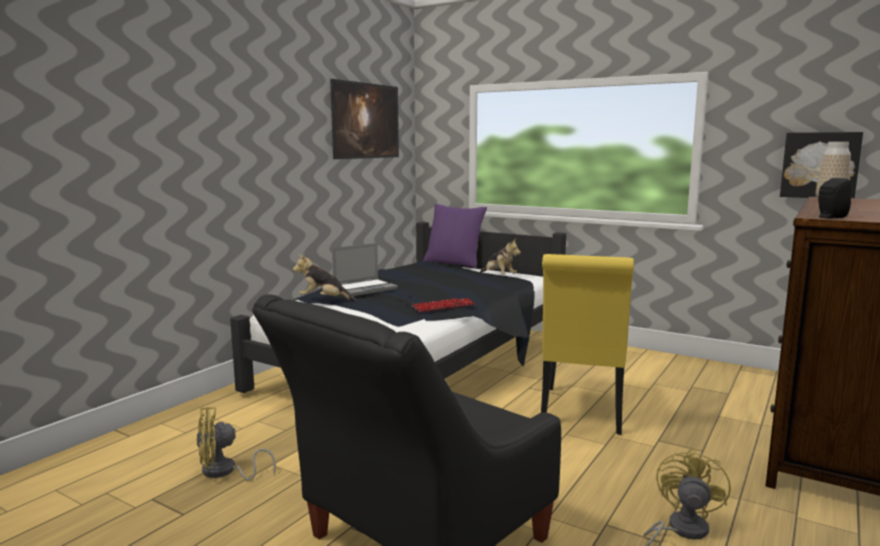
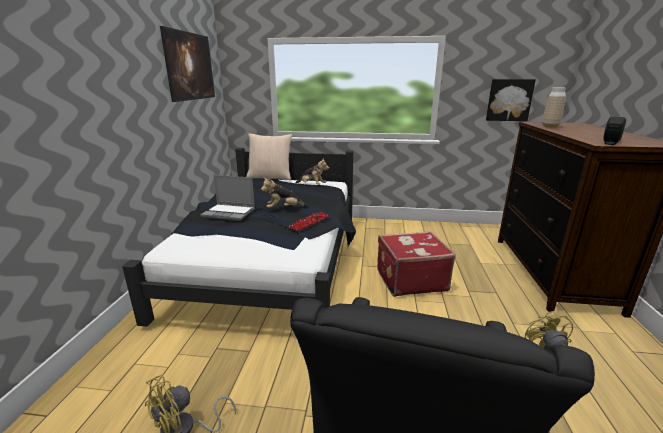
camera: 25 degrees left, 10 degrees up
(324, 300) = (204, 231): plush toy -> plush toy (284, 209)
(365, 289) = (230, 213): laptop -> laptop turned 75 degrees clockwise
(454, 263) = (270, 177): purple pillow -> beige pillow
(581, 413) = (410, 280): yellow chair -> red suitcase

